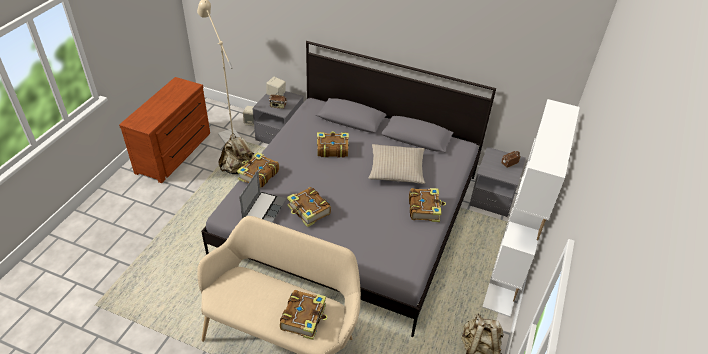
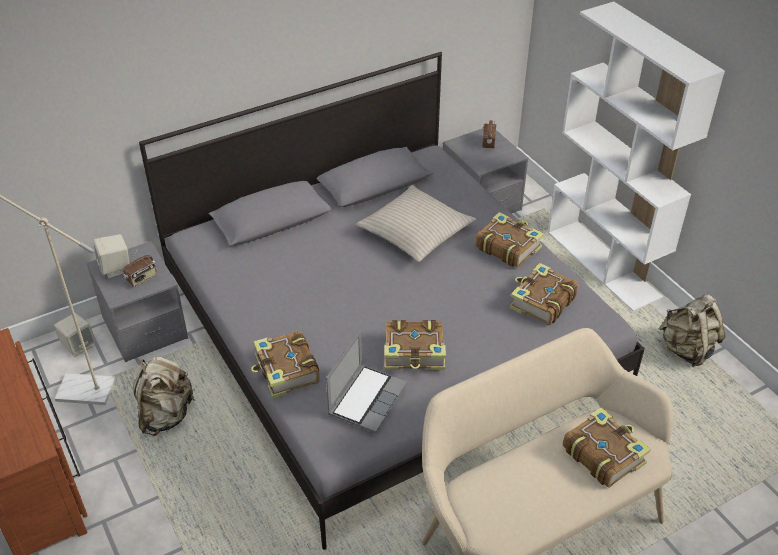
camera: 50 degrees left, 0 degrees up
(264, 209) = (367, 398): laptop -> laptop turned 60 degrees clockwise
(332, 149) = (313, 268): book -> book (541, 302)

